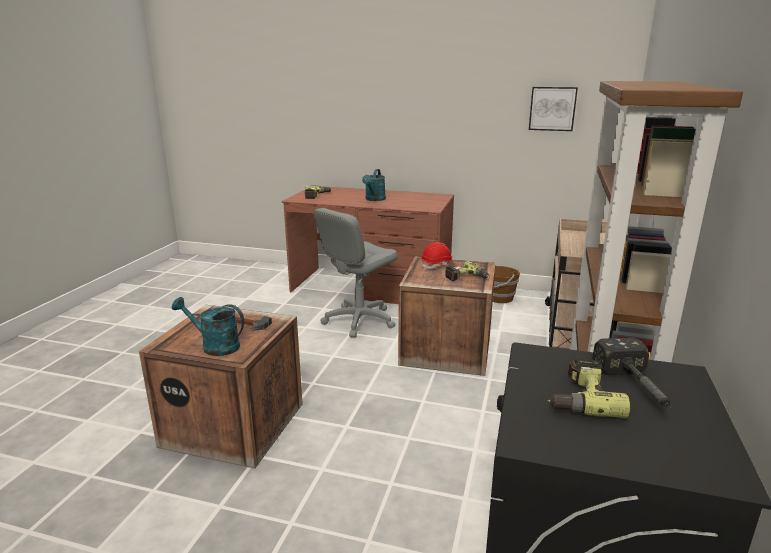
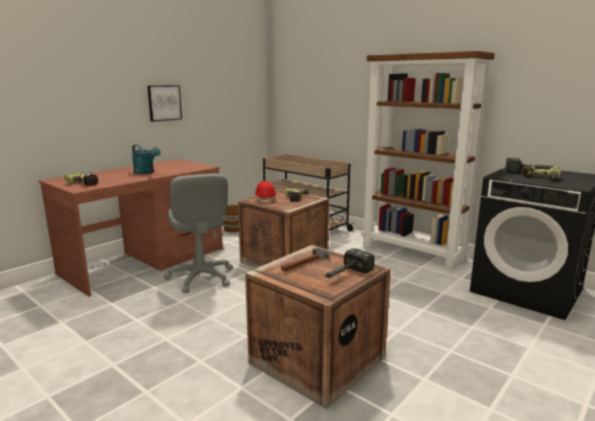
camera: 65 degrees left, 5 degrees down
(215, 346) = (345, 275): turquoise watering can -> hammer
(552, 108) = (230, 84): picture -> picture (164, 103)

